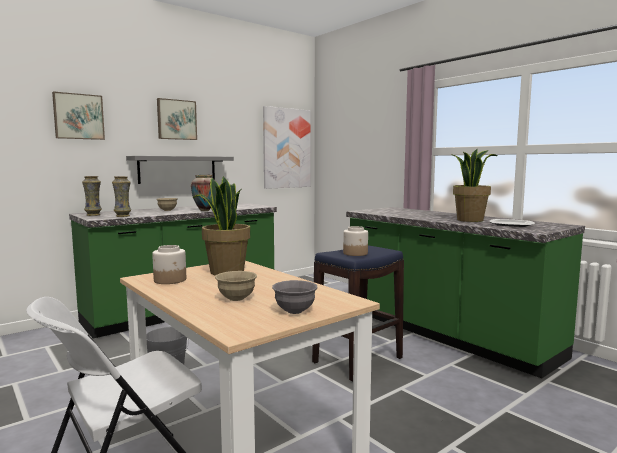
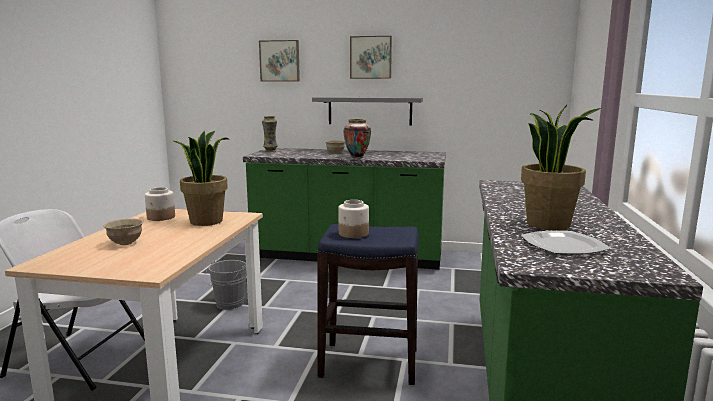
camera: 50 degrees right, 5 degrees up
(123, 216) = (279, 155): vase -> none
(286, 148) = (520, 85): picture -> none
(294, 311) = (104, 264): grey bowl -> none

